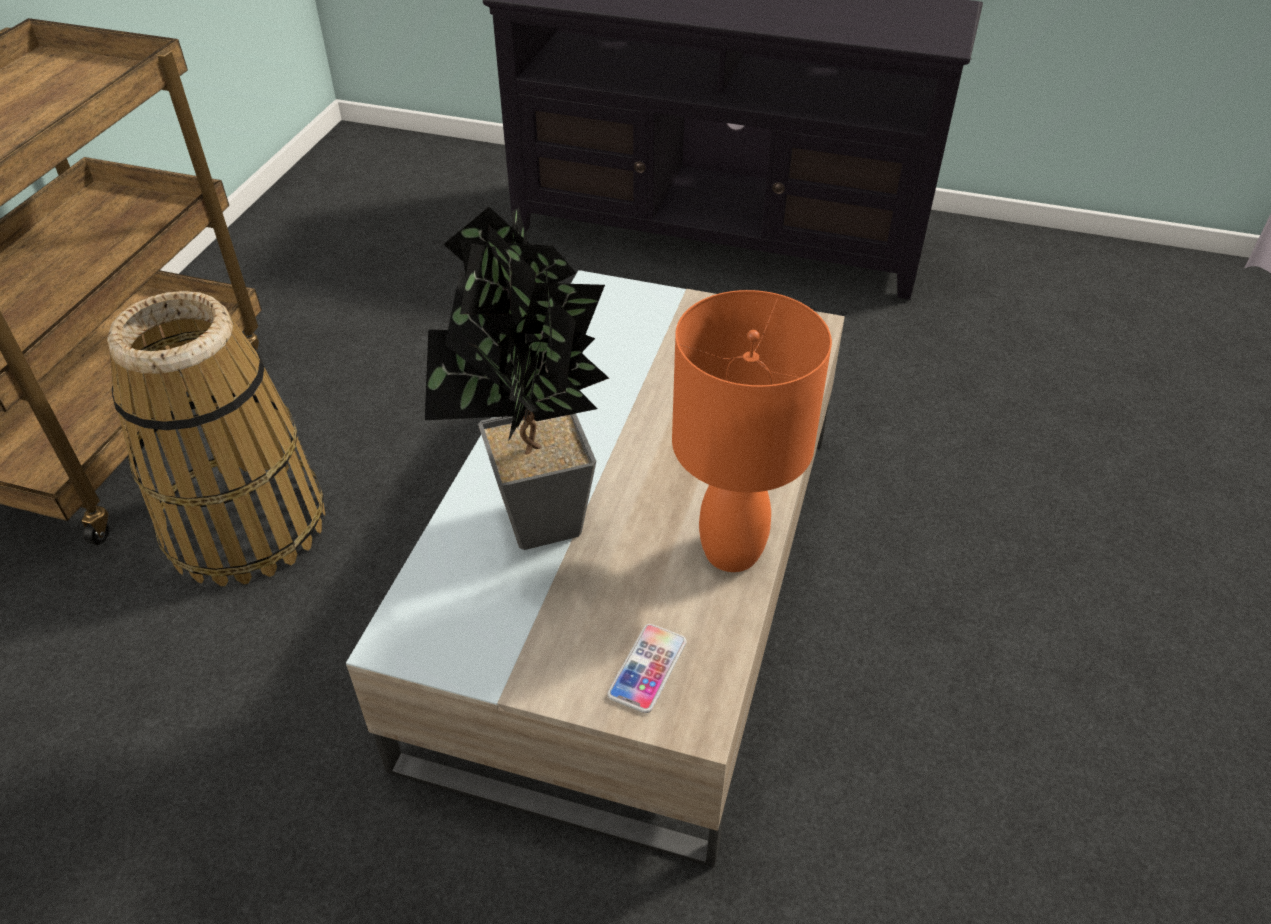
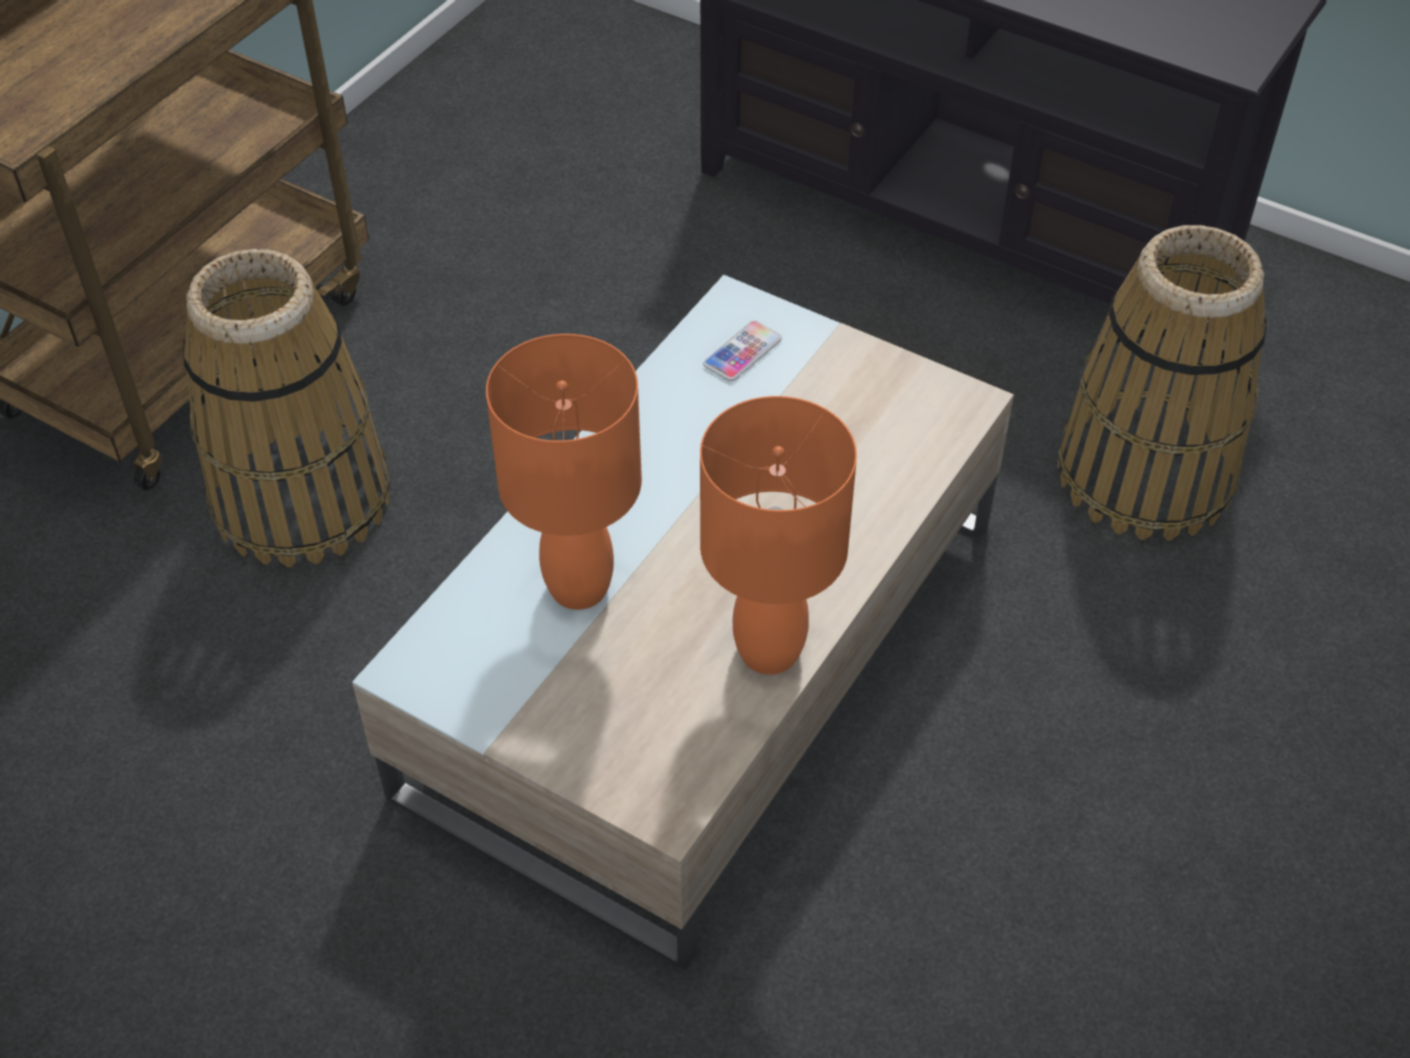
camera: 15 degrees right, 5 degrees up
(538, 531) = (577, 586): potted plant -> orange table lamp
(647, 669) = (638, 753): phone -> phone (742, 352)
(923, 380) = (1145, 475): none -> basket

